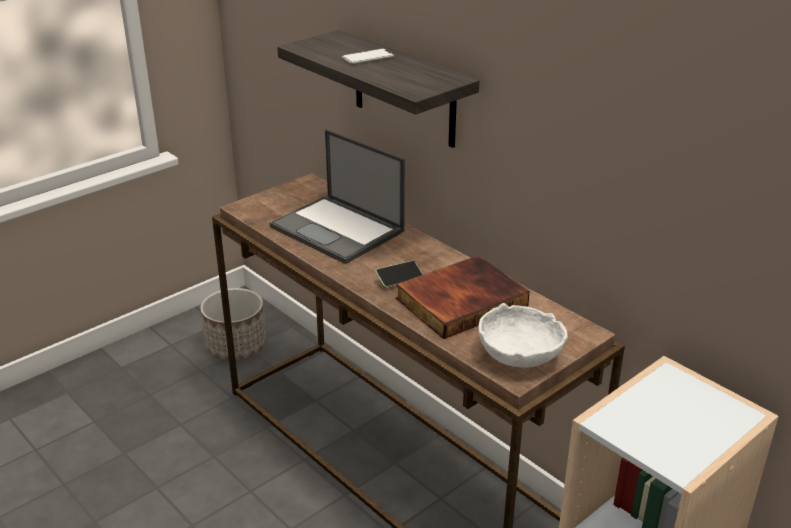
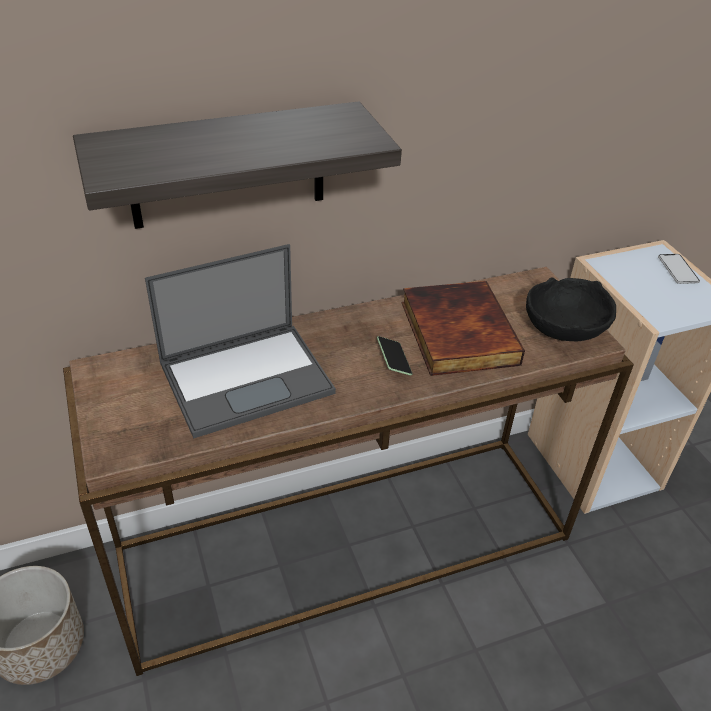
camera: 70 degrees left, 10 degrees up
(368, 57) = (219, 141): phone -> phone (677, 270)
(519, 354) = (563, 327): white bowl -> black bowl

